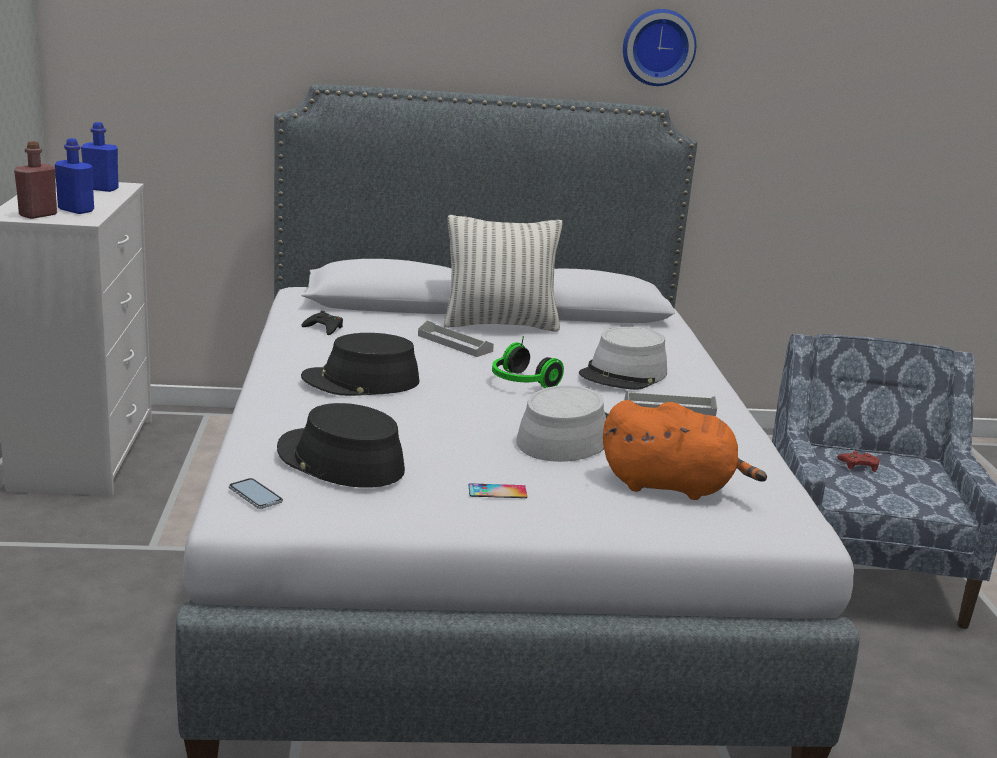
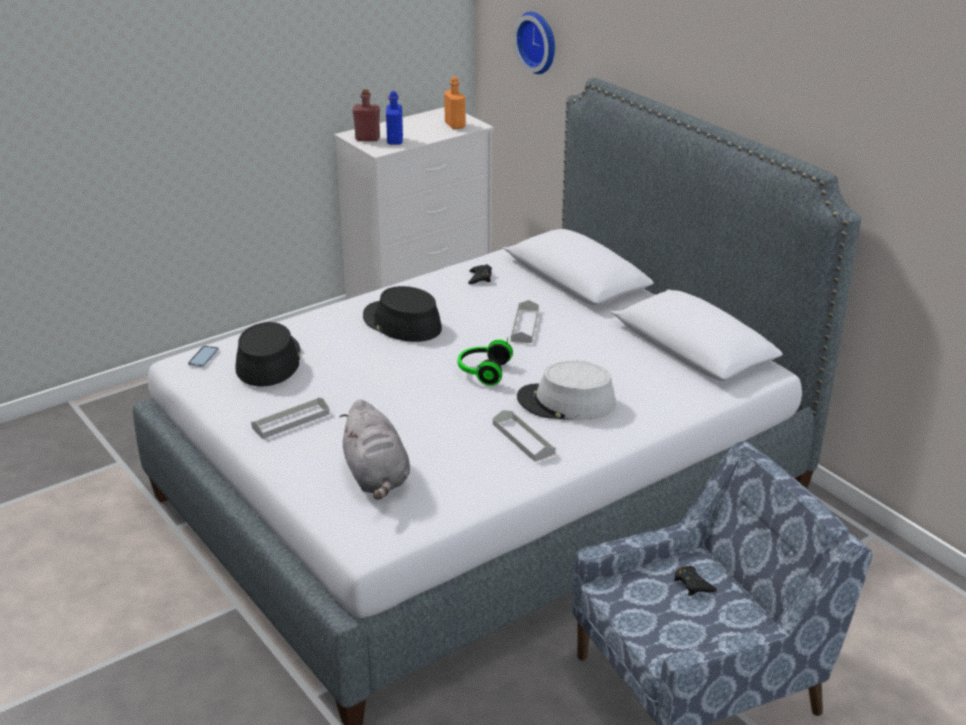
camera: 60 degrees right, 10 degrees up
(101, 189) = (455, 125): blue bottle -> orange bottle
(497, 491) = (291, 421): phone -> grey tray
(500, 324) = (595, 326): pillow -> none
(567, 437) = (409, 417): grey hat -> none
(658, 47) = (850, 110): wall clock -> wall clock (539, 42)
(672, 486) = (376, 477): orange plush toy -> grey plush toy
(859, 465) = (693, 584): red game controller -> black game controller

